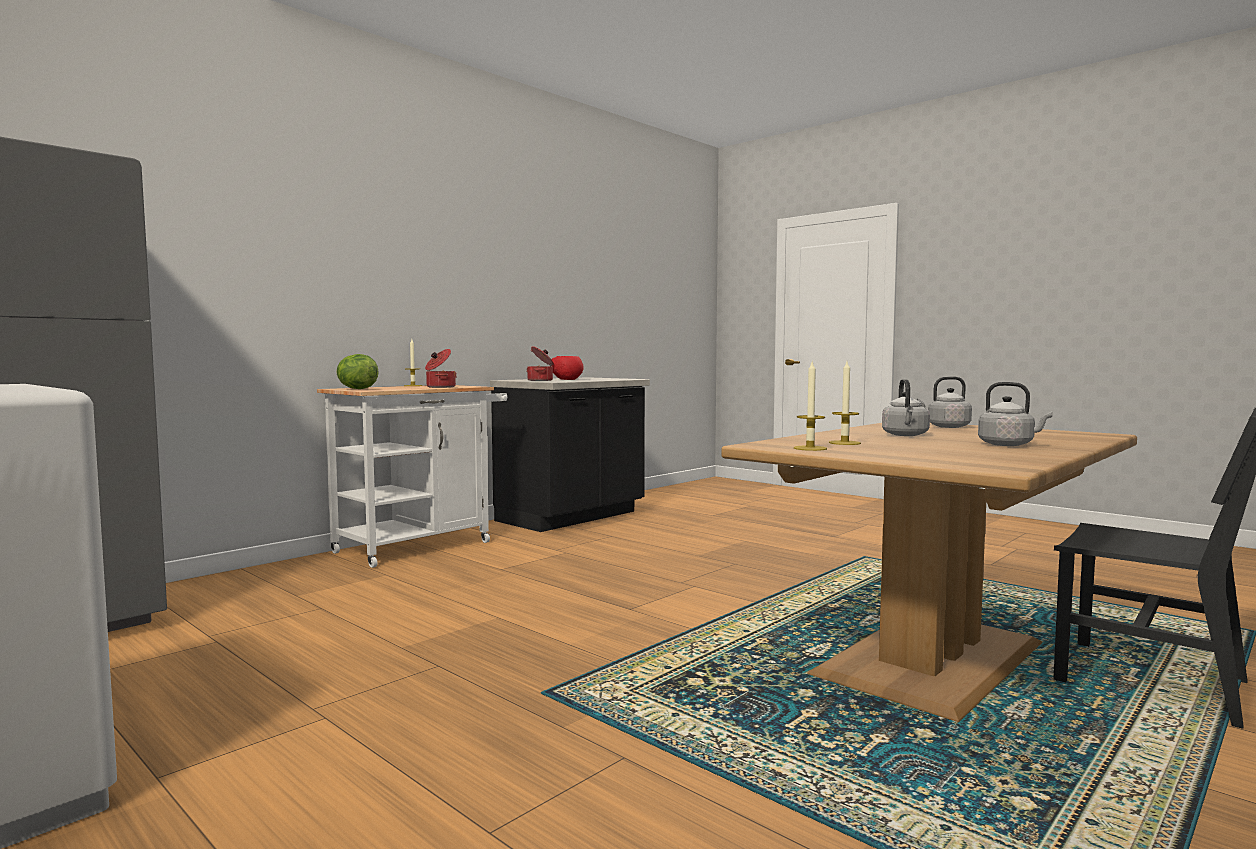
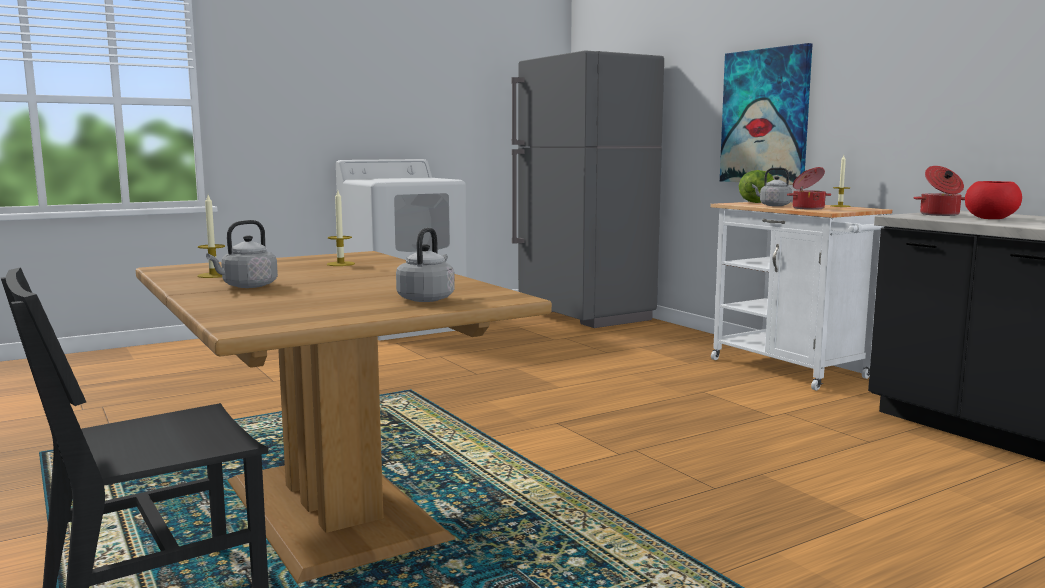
camera: 105 degrees right, 5 degrees up
(294, 295) = (765, 117): none -> picture
(810, 448) = (324, 257): candle -> candle (213, 275)
(905, 435) = (366, 279): grey kettle -> grey kettle (773, 205)

